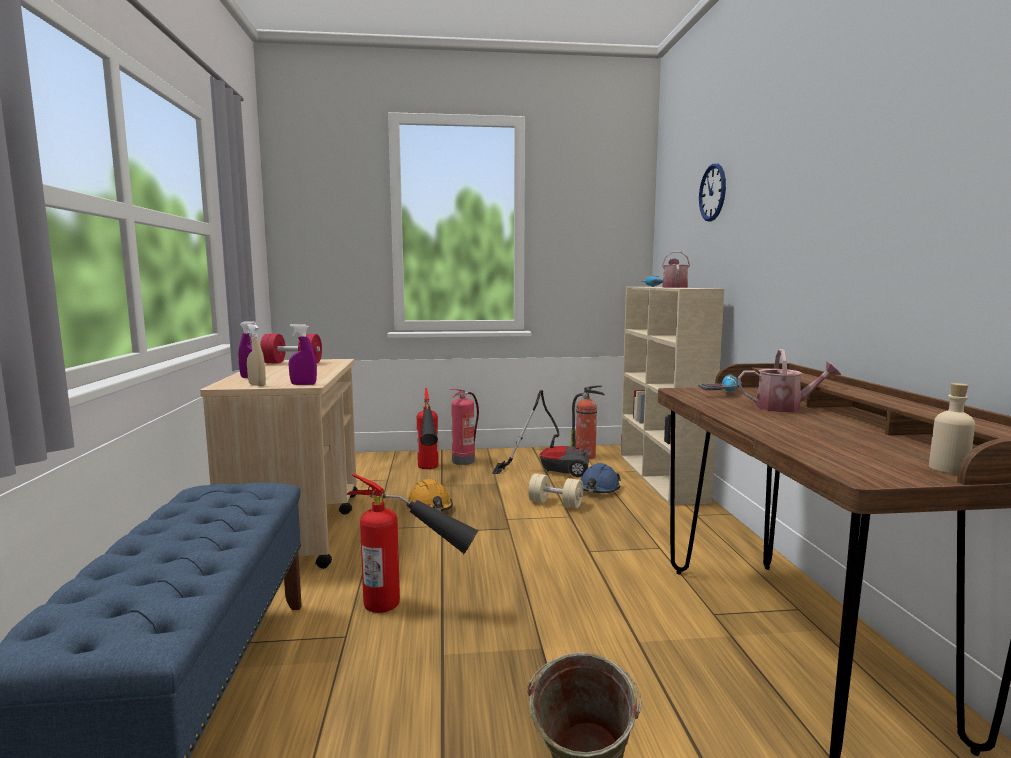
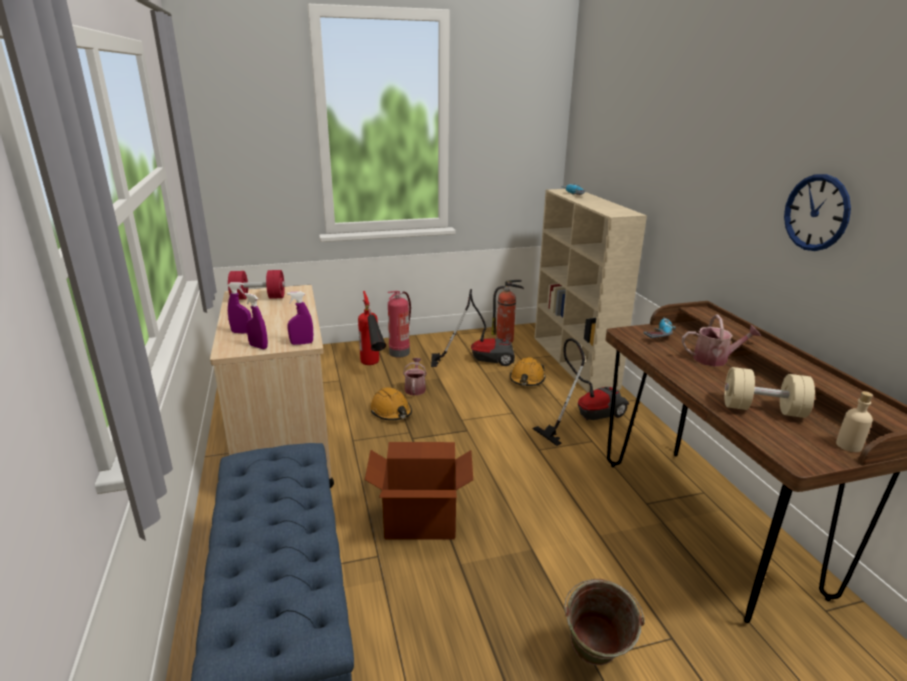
camera: 10 degrees left, 15 degrees up
(257, 385) = (258, 347): beige spray bottle -> purple spray bottle
(414, 606) = (420, 520): fire extinguisher -> cardboard box
(555, 503) = (496, 399): beige dumbbell -> beige dumbbell (762, 409)
(598, 489) = (527, 379): blue hard hat -> orange hard hat
(658, 525) = (585, 417): none -> vacuum cleaner
(674, 287) = (597, 203): watering can -> watering can (415, 388)
(712, 192) = (639, 118): wall clock -> wall clock (816, 212)

